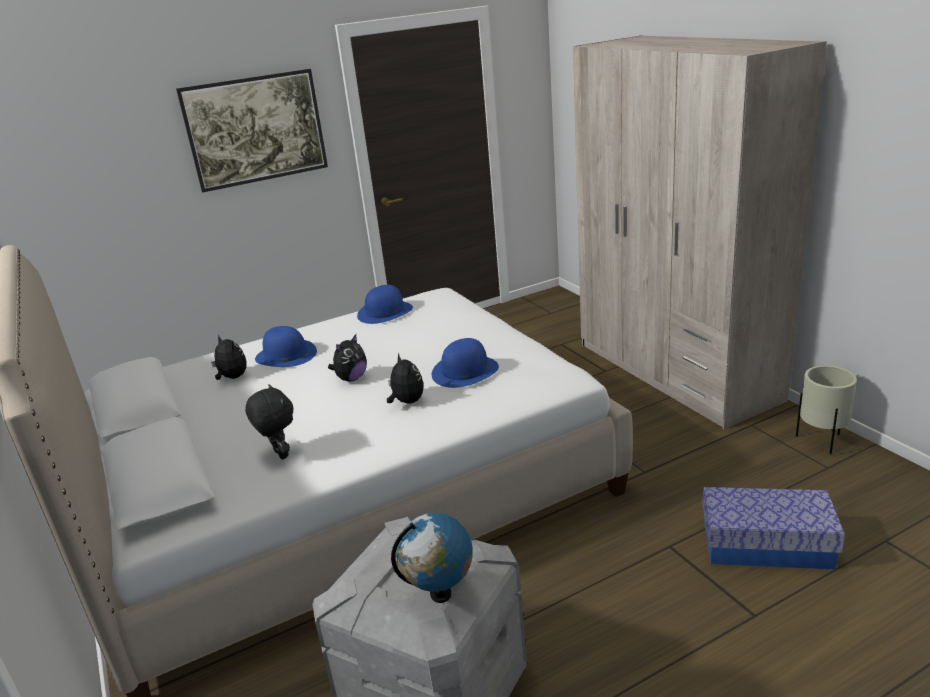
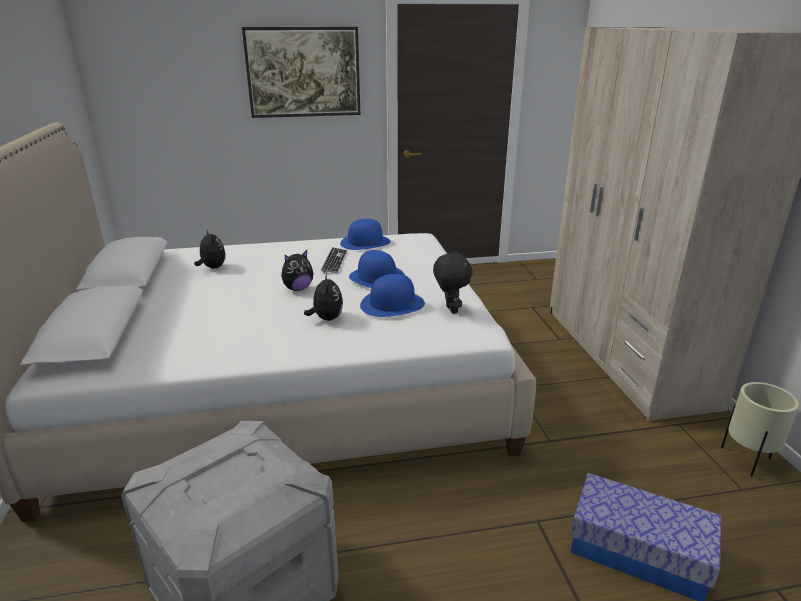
camera: 15 degrees right, 0 degrees up
(279, 454) = (195, 337): black plush toy -> black plush toy (450, 310)
(285, 355) = (264, 259): blue hat -> blue hat (376, 277)
(368, 340) = (335, 261): none -> keyboard
(440, 594) = (228, 505): globe -> none

